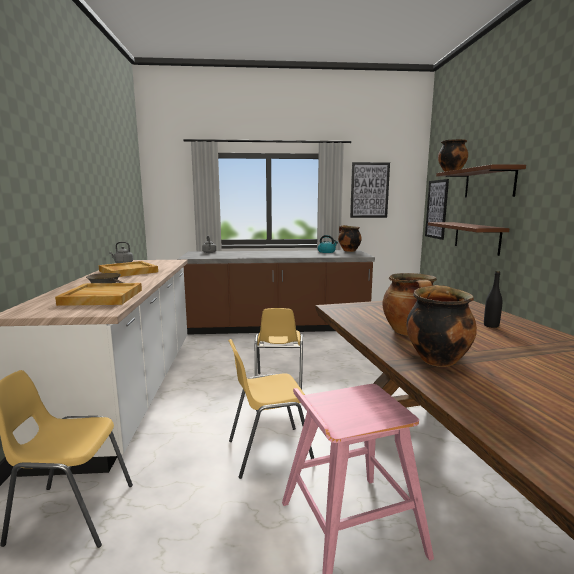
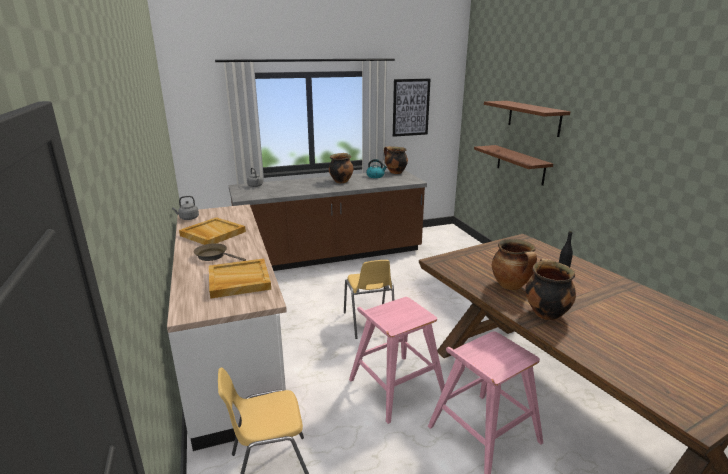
camera: 15 degrees left, 10 degrees up
(268, 451) = (395, 387): yellow chair -> pink stool
(436, 209) = (476, 128): picture -> none
(451, 172) = (498, 101): cooking pot -> cooking pot (341, 181)

